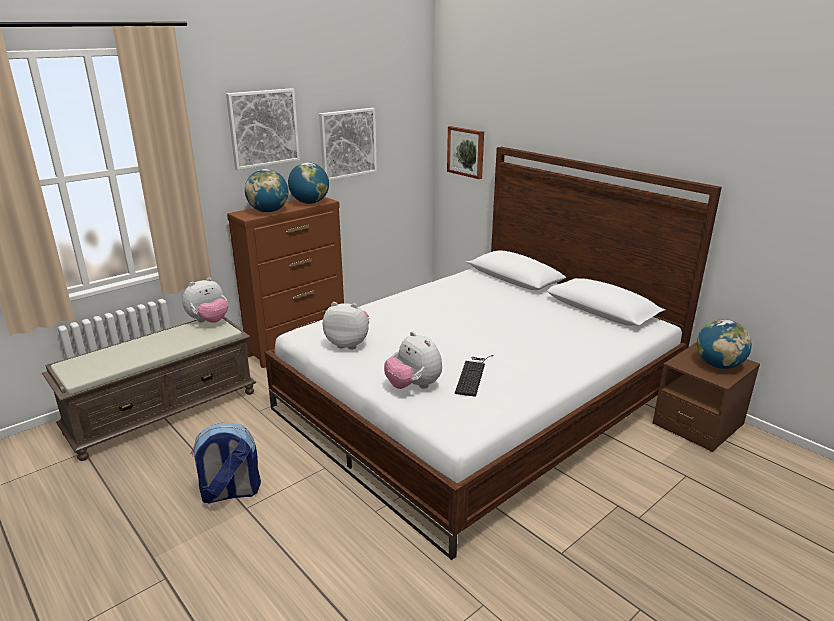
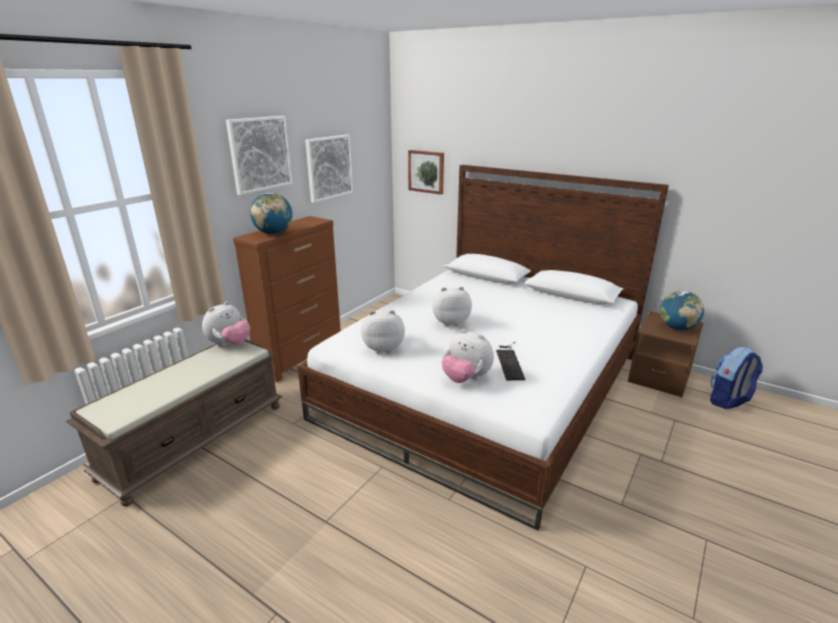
camera: 15 degrees left, 0 degrees up
(230, 493) = (302, 509): backpack -> backpack (728, 401)
(310, 203) = (307, 223): globe -> none
(435, 325) = (450, 322): none -> plush toy

